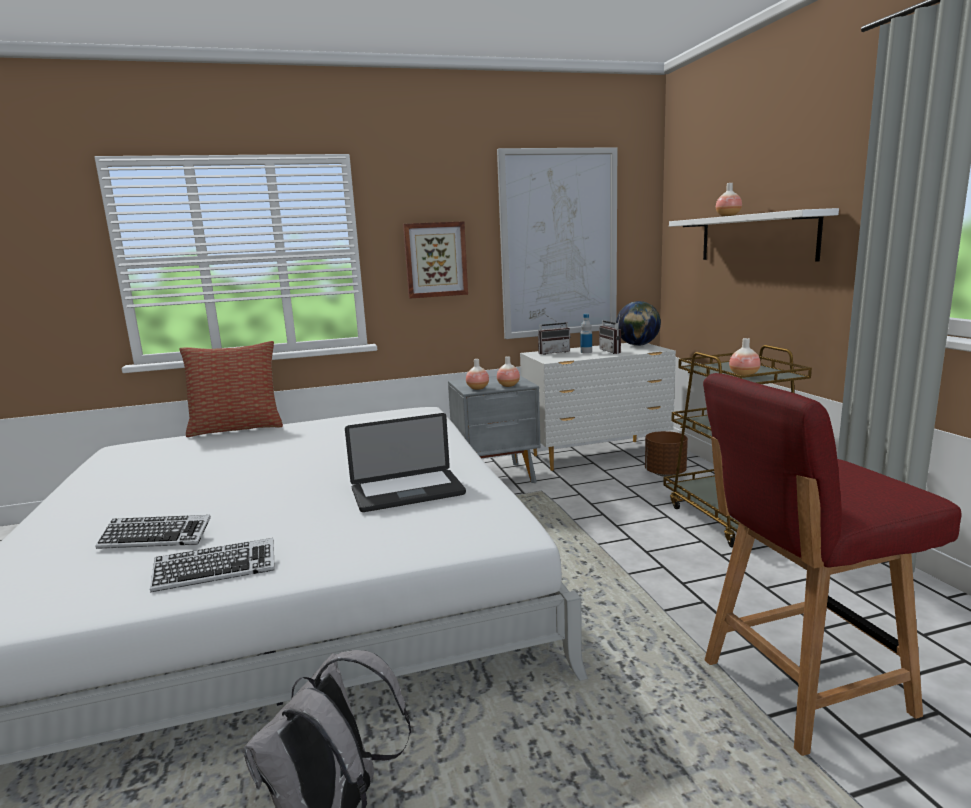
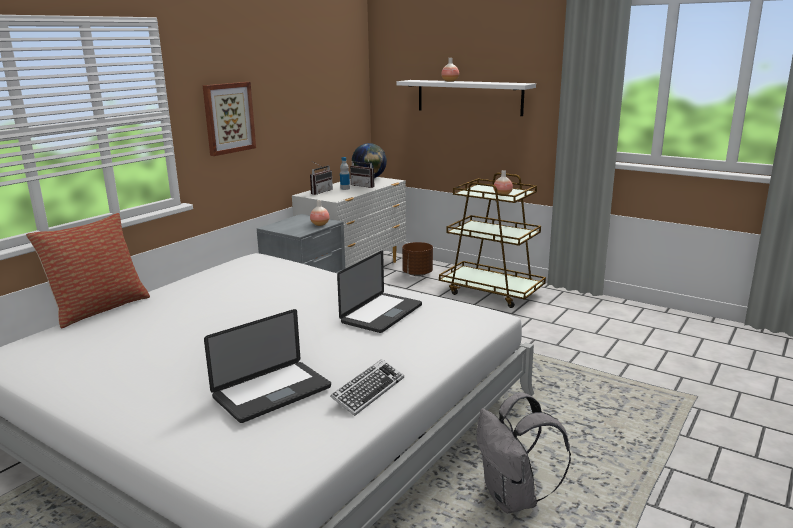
camera: 40 degrees left, 5 degrees up
(156, 538) = (272, 392): keyboard -> laptop
(477, 388) = (300, 230): vase -> none
(558, 244) = (311, 99): picture -> none
(800, 687) = (617, 360): red chair -> none

